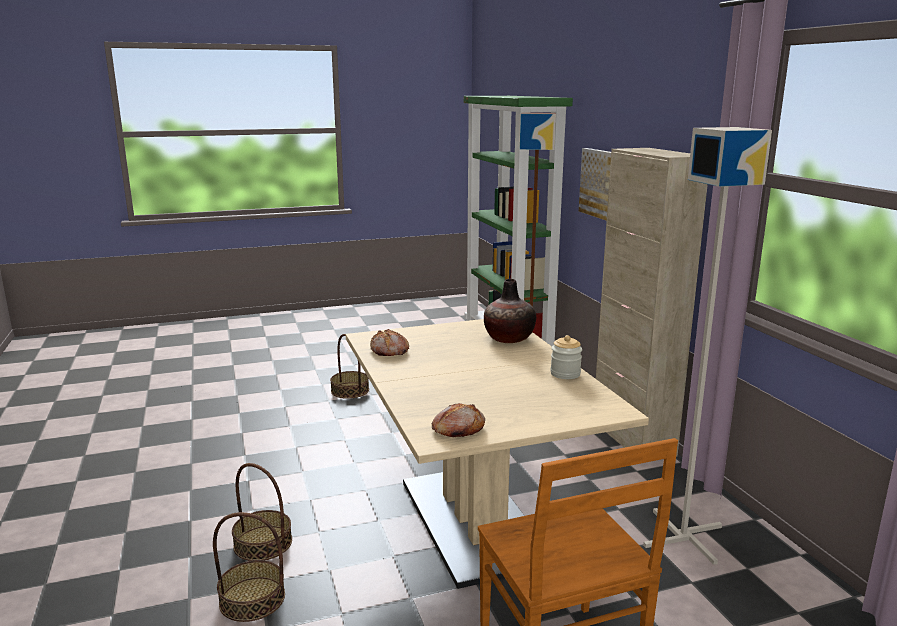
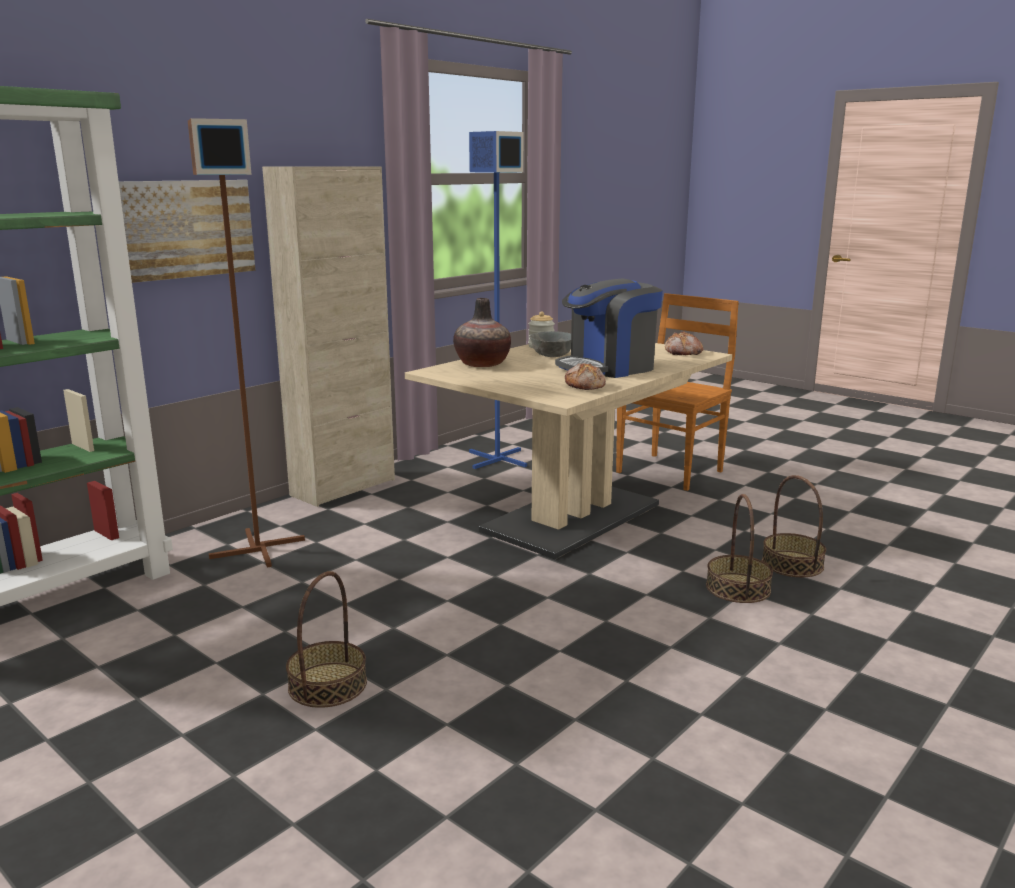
camera: 120 degrees left, 0 degrees up
(436, 374) = (608, 368): none -> coffee machine
(512, 367) = (552, 356): none -> grey bowl
(684, 535) = (496, 459): grey floor lamp -> blue floor lamp

